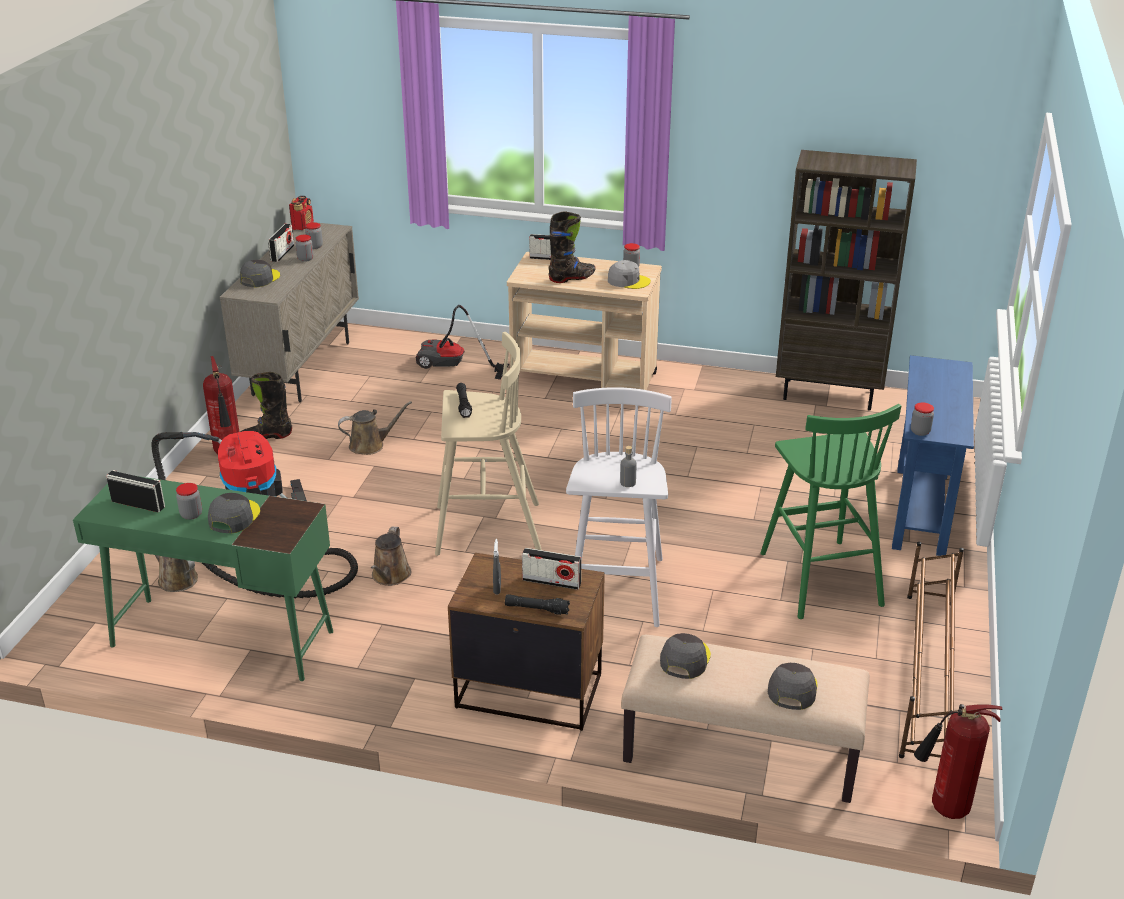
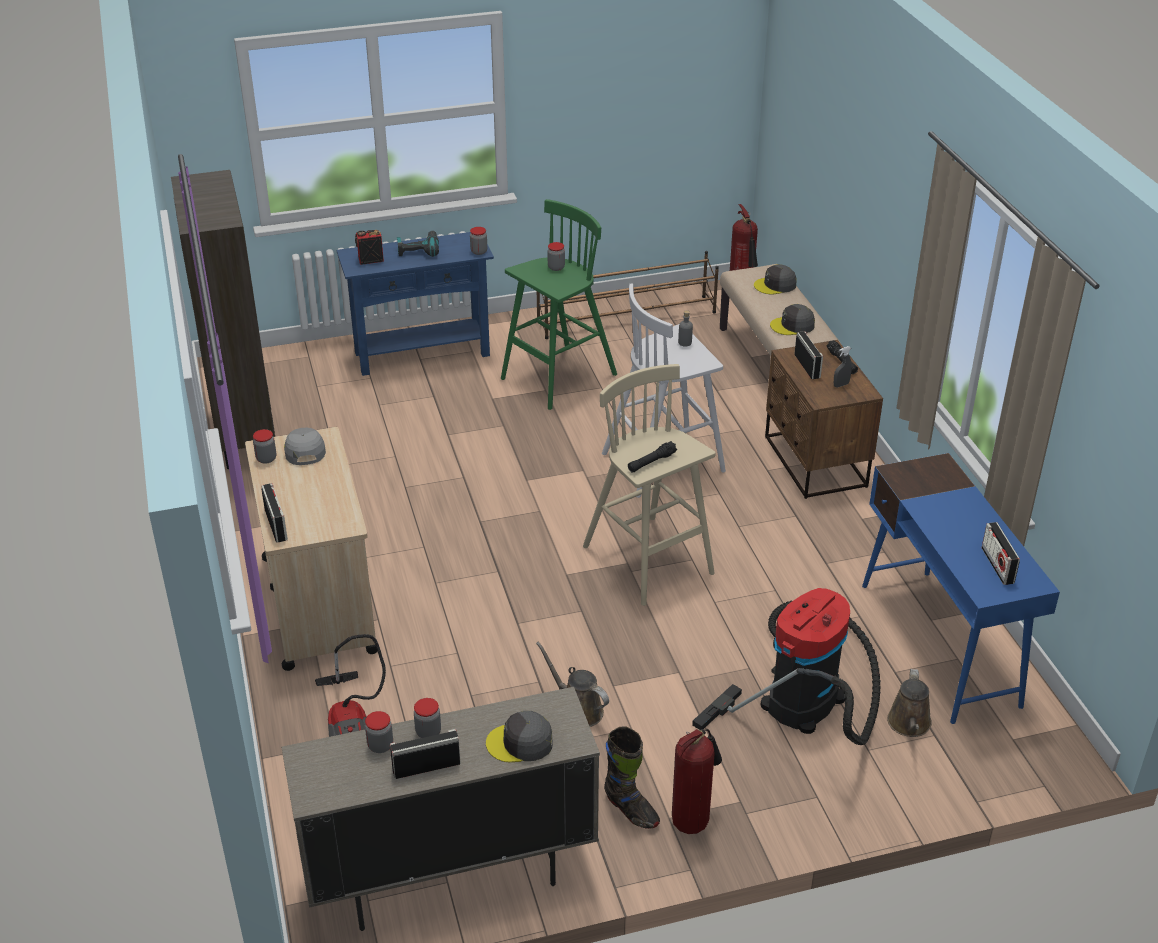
camera: 120 degrees left, 5 degrees up
(191, 514) = (972, 527): jar -> jar (556, 267)
(221, 638) = (939, 644): green desk -> blue desk
(234, 517) = (946, 502): grey cap -> none
(303, 226) = (314, 801): radio -> radio (370, 259)
(390, 576) = (767, 587): brown watering can -> none
(572, 278) = (323, 490): black boot -> none
(946, 401) = (418, 249): none -> power drill

